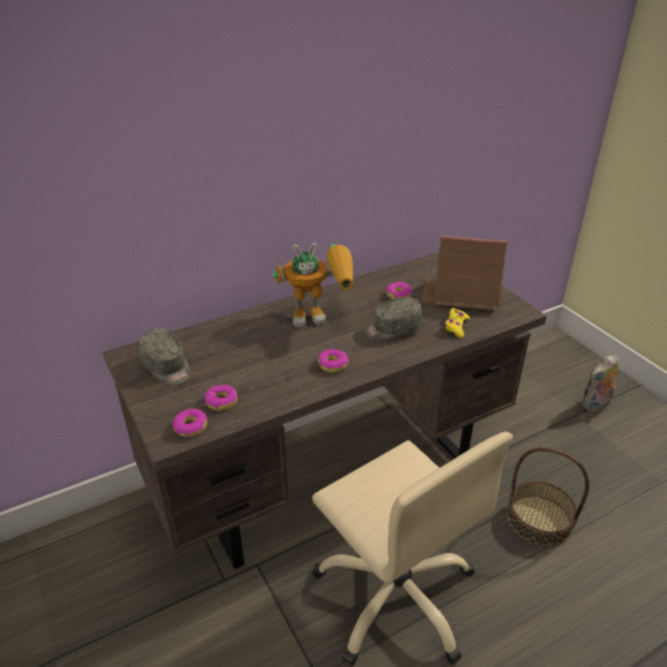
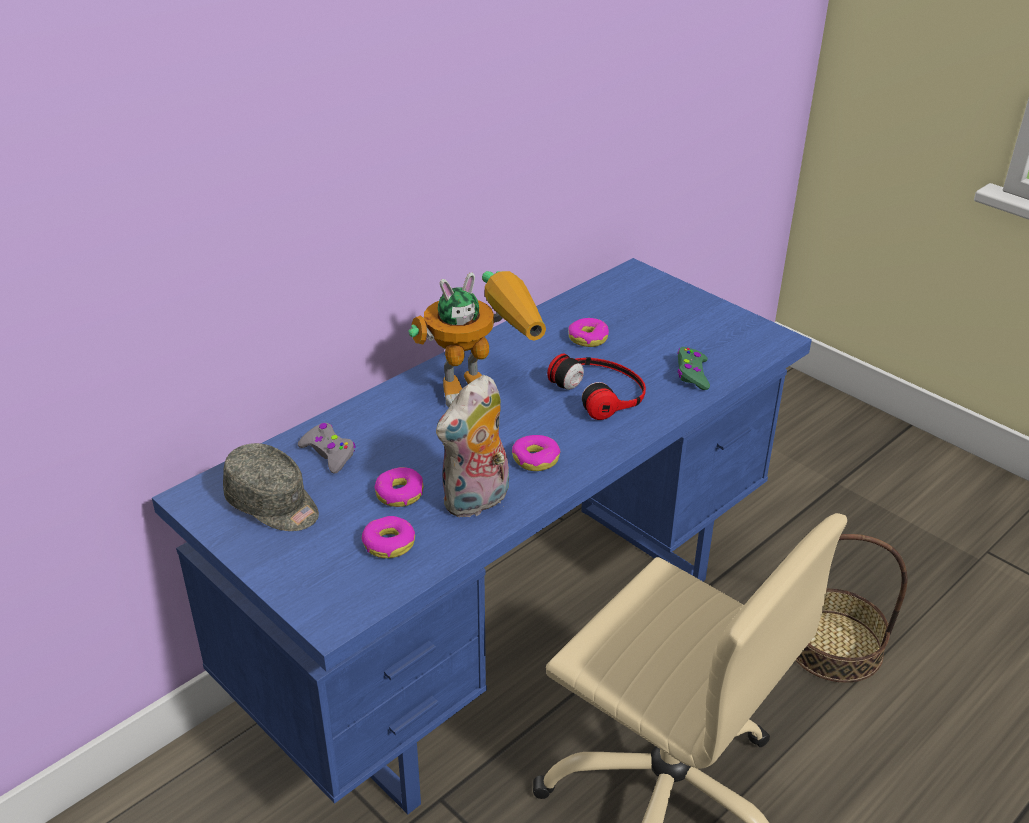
camera: 15 degrees left, 0 degrees up
(190, 427) = (357, 591): donut -> donut (399, 494)
(212, 342) = (329, 453): none -> grey game controller
(334, 472) = (512, 634): brown desk -> blue desk
(392, 329) = (601, 392): grey cap -> headphones
(456, 326) = (692, 374): yellow game controller -> green game controller
(461, 294) = (679, 325): toy house -> none
(595, 405) = (860, 465): plush toy -> plush toy (477, 502)

